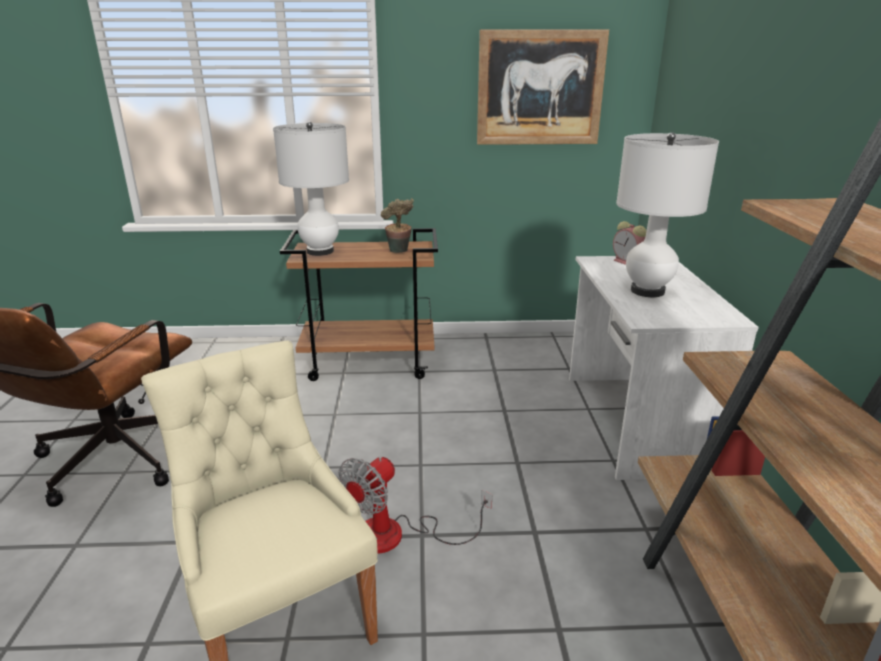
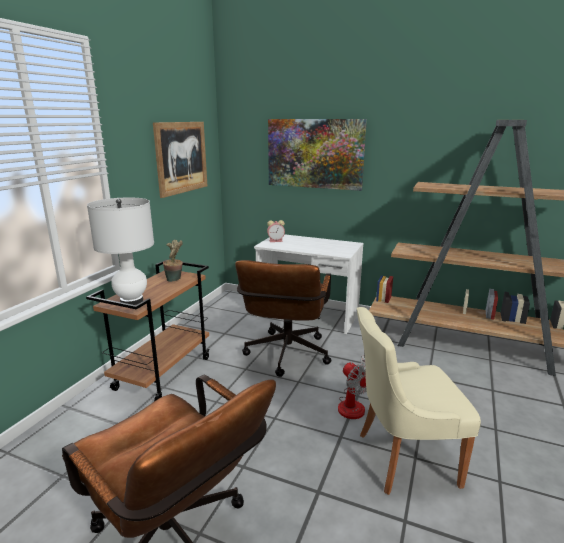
camera: 65 degrees left, 5 degrees down
(478, 436) = (285, 357): none -> brown office chair
(647, 291) = (314, 246): white table lamp -> none
(743, 100) = (315, 153): none -> picture

